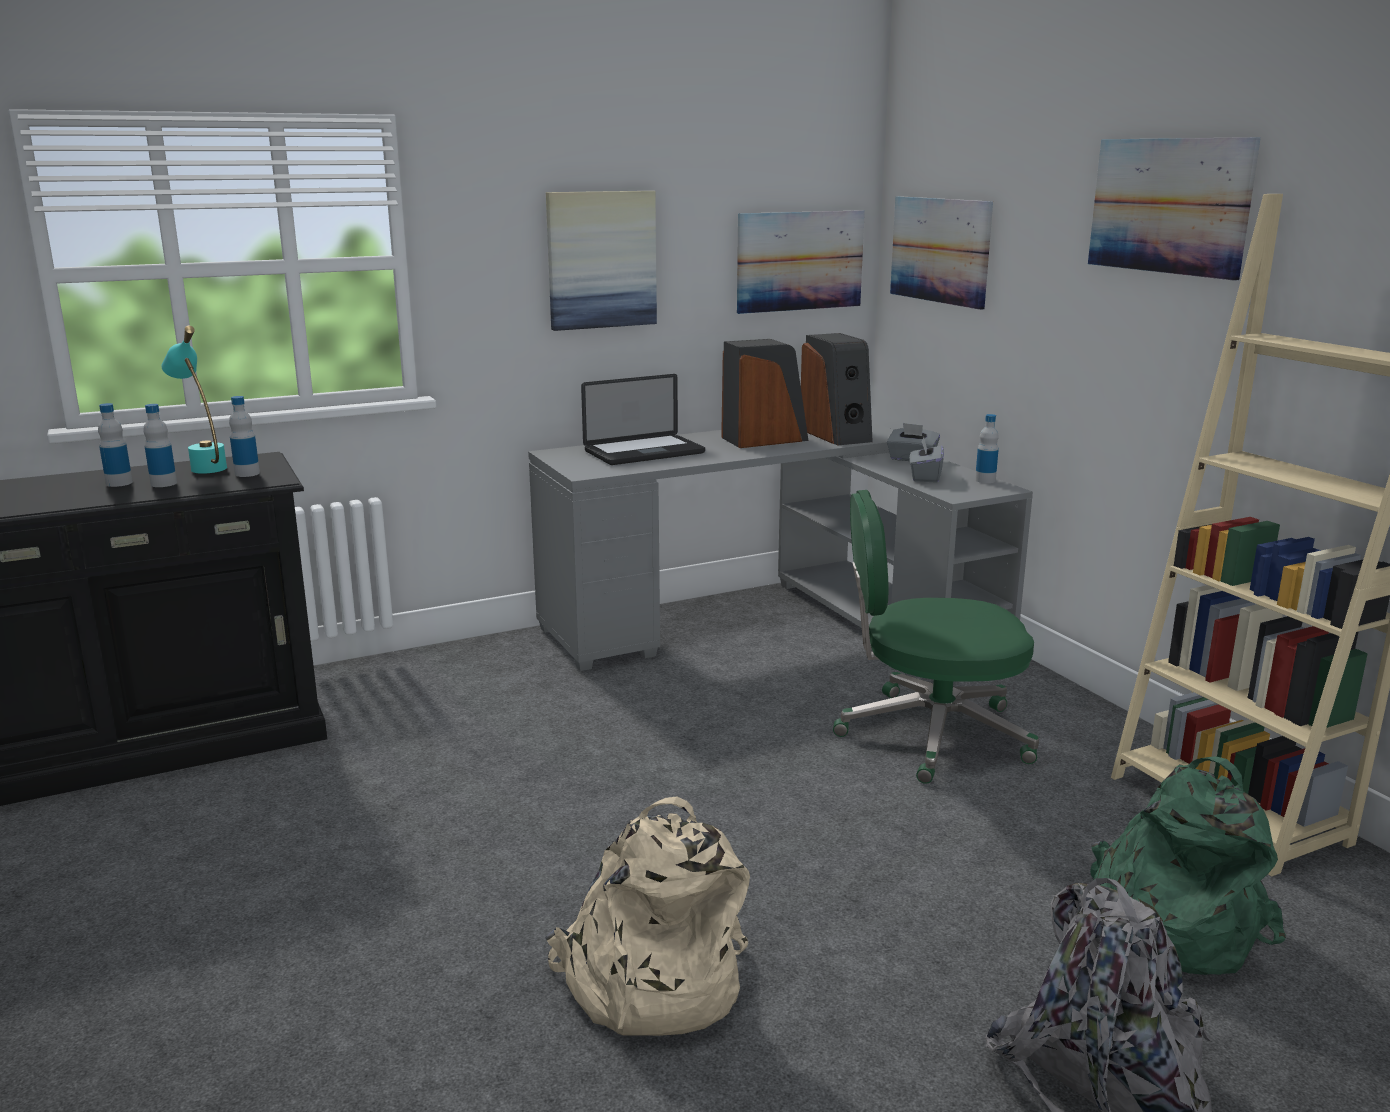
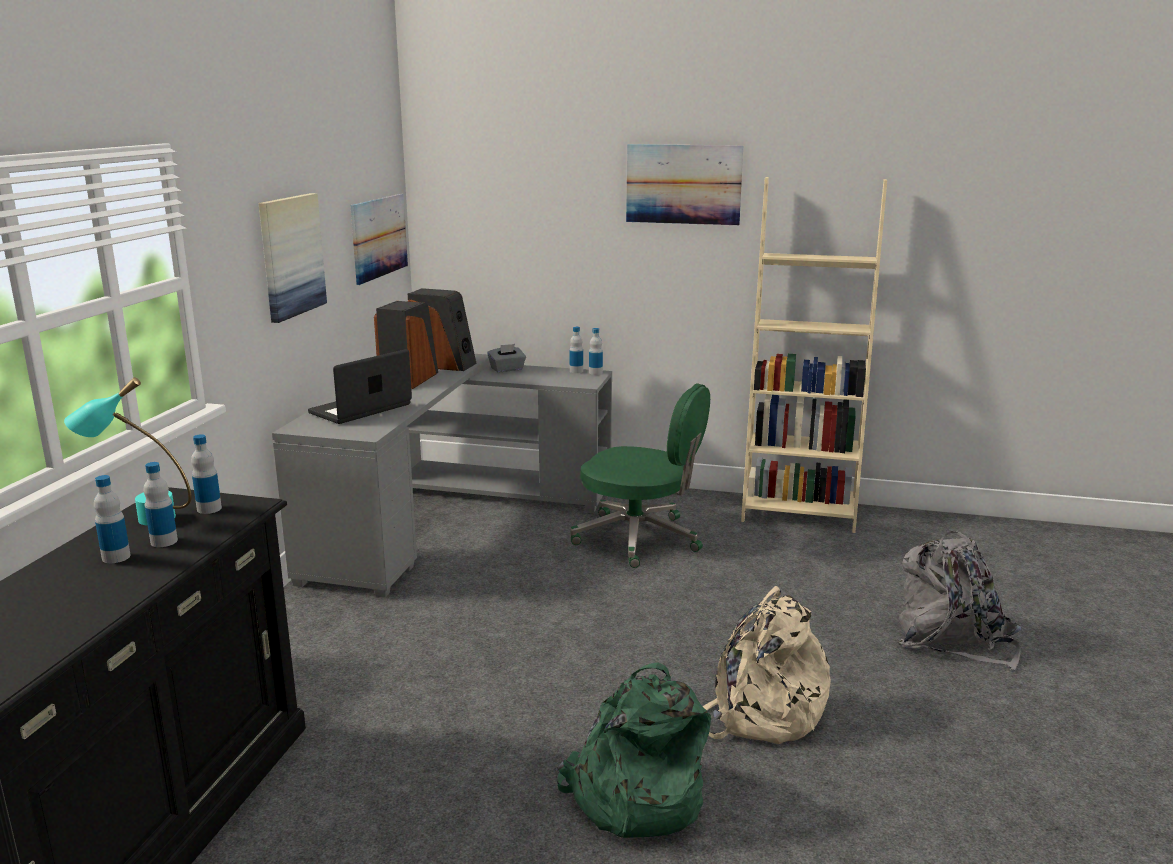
camera: 50 degrees left, 0 degrees up
(644, 452) = (360, 409): laptop -> laptop turned 150 degrees counterclockwise
(925, 477) = (543, 378): grey tissue box -> none
(930, 735) = (640, 538): green office chair -> green office chair turned 105 degrees counterclockwise
(939, 250) = (480, 219): picture -> none
(1004, 488) = (595, 372): none -> bottle
(1170, 922) = (861, 568): green backpack -> green backpack (634, 797)

